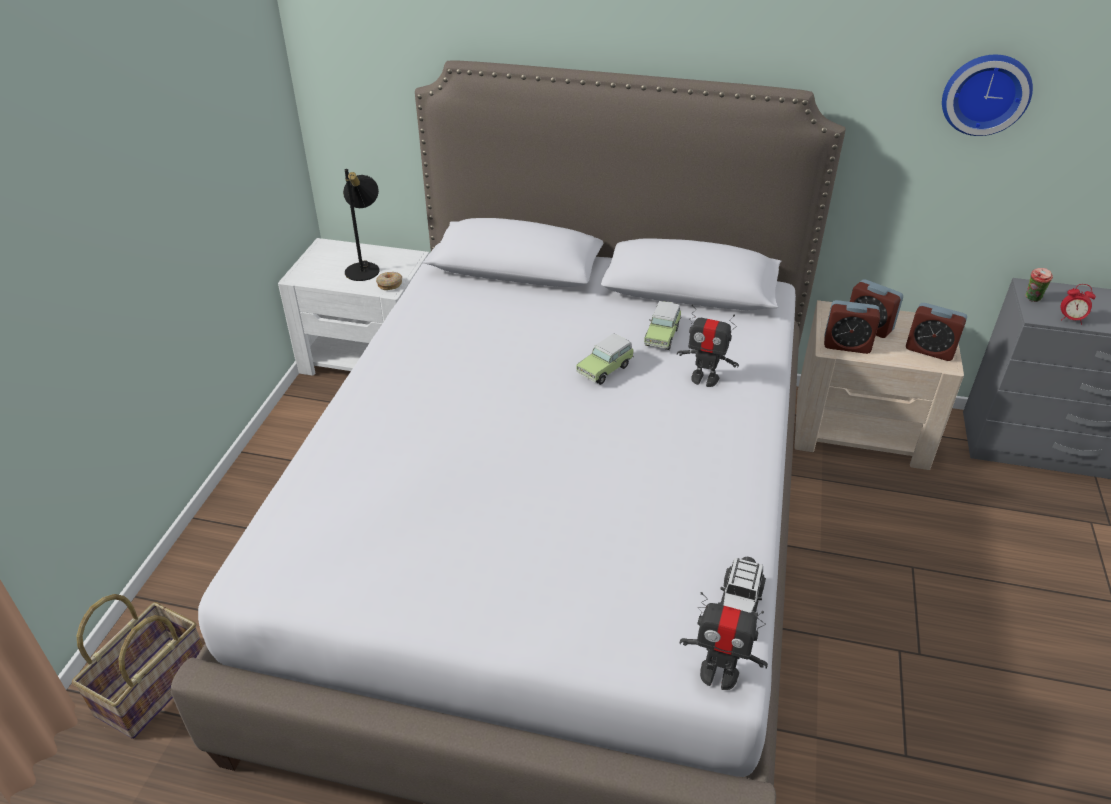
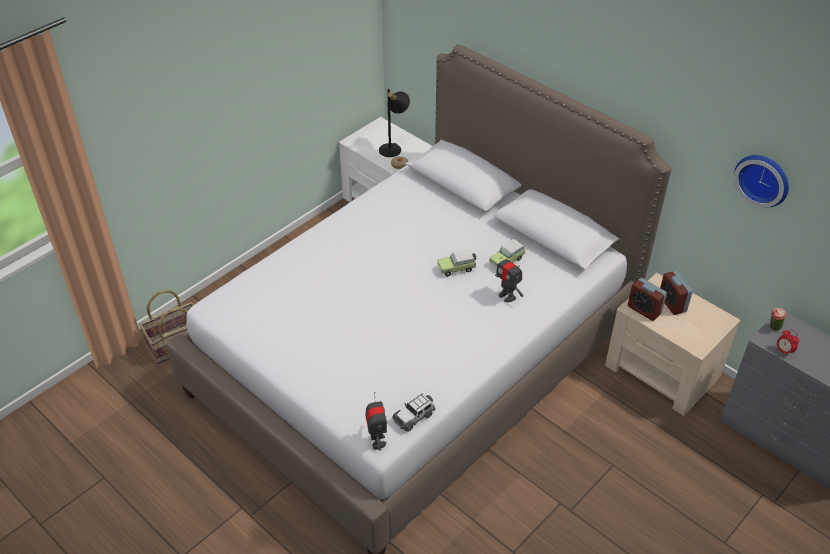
camera: 30 degrees right, 5 degrees up
(718, 674) = (377, 441): toy robot -> toy robot turned 150 degrees counterclockwise
(929, 350) = (697, 335): alarm clock -> none

